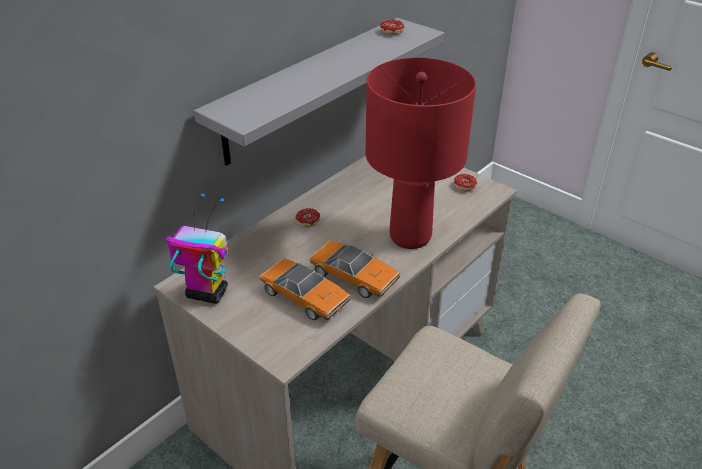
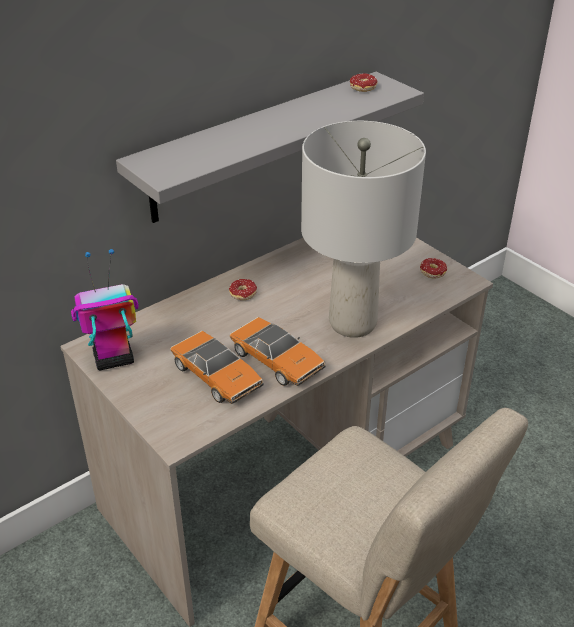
camera: 10 degrees right, 0 degrees up
(206, 293) = (113, 360): toy robot -> toy robot turned 45 degrees counterclockwise
(411, 237) = (353, 324): red table lamp -> grey table lamp

